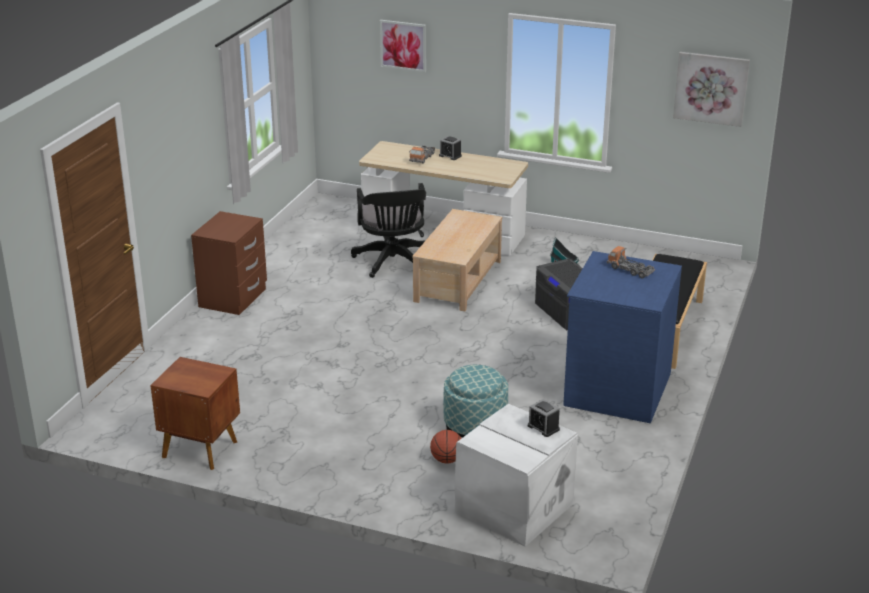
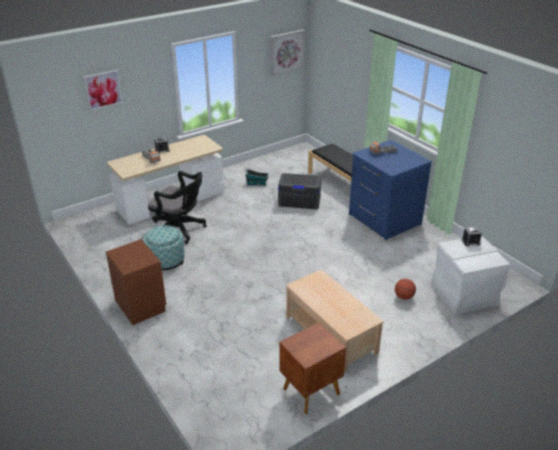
camera: 55 degrees left, 5 degrees up
(457, 281) = (228, 218): beige coffee table -> beige coffee table (330, 334)
(475, 425) = (378, 273): ottoman -> ottoman (166, 260)

